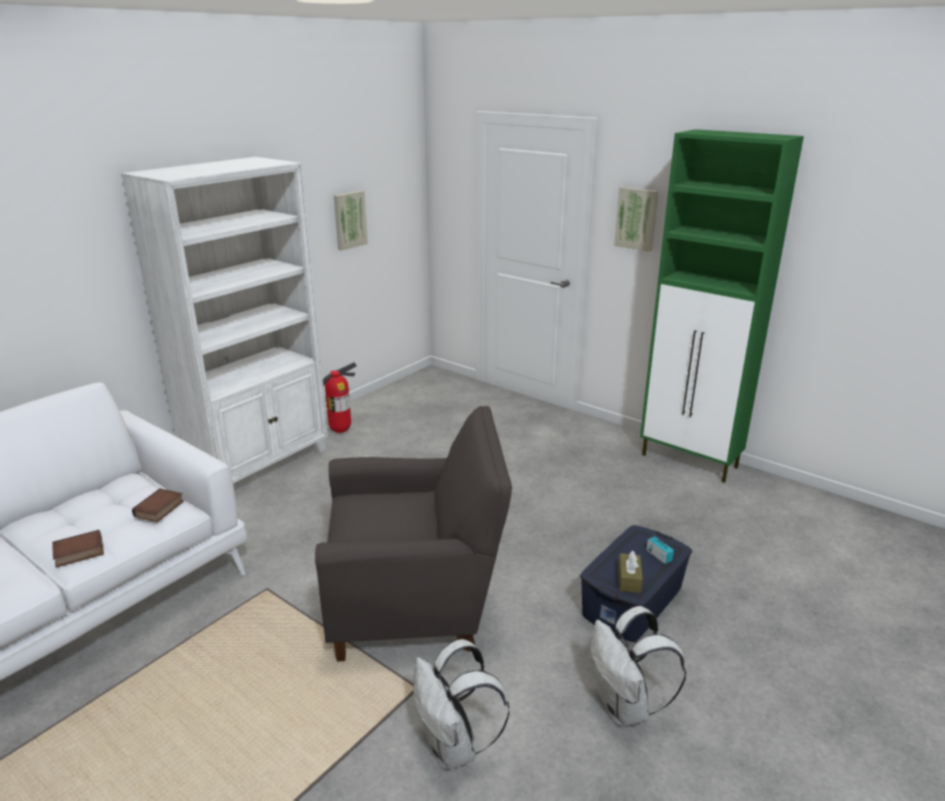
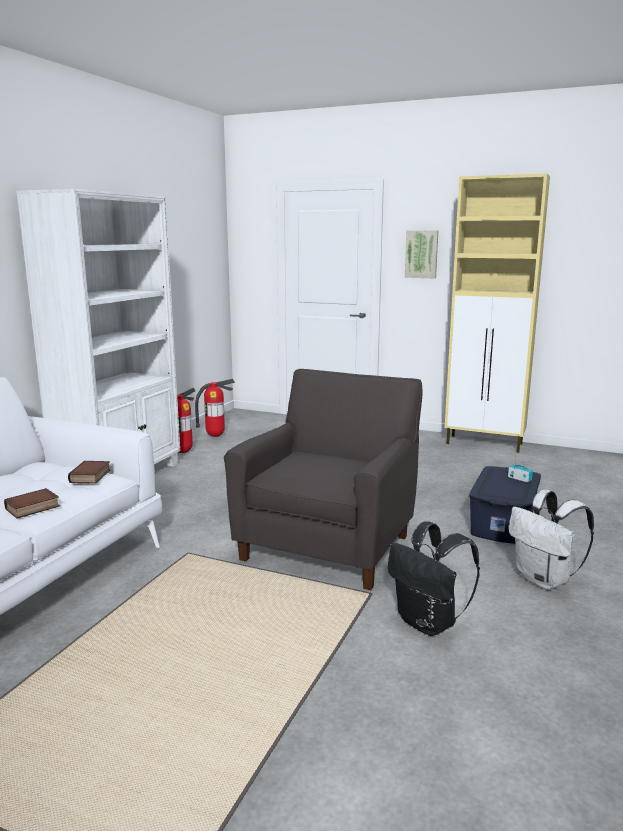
camera: 15 degrees left, 10 degrees down
(349, 220) = (177, 267): picture -> none
(387, 409) = (215, 436): none -> fire extinguisher
(417, 600) = (329, 543): grey armchair -> grey armchair turned 45 degrees counterclockwise
(454, 747) = (429, 623): white backpack -> black backpack
(629, 579) = (509, 493): brown tissue box -> none
(690, 461) = (485, 444): green cabinet -> beige cabinet

